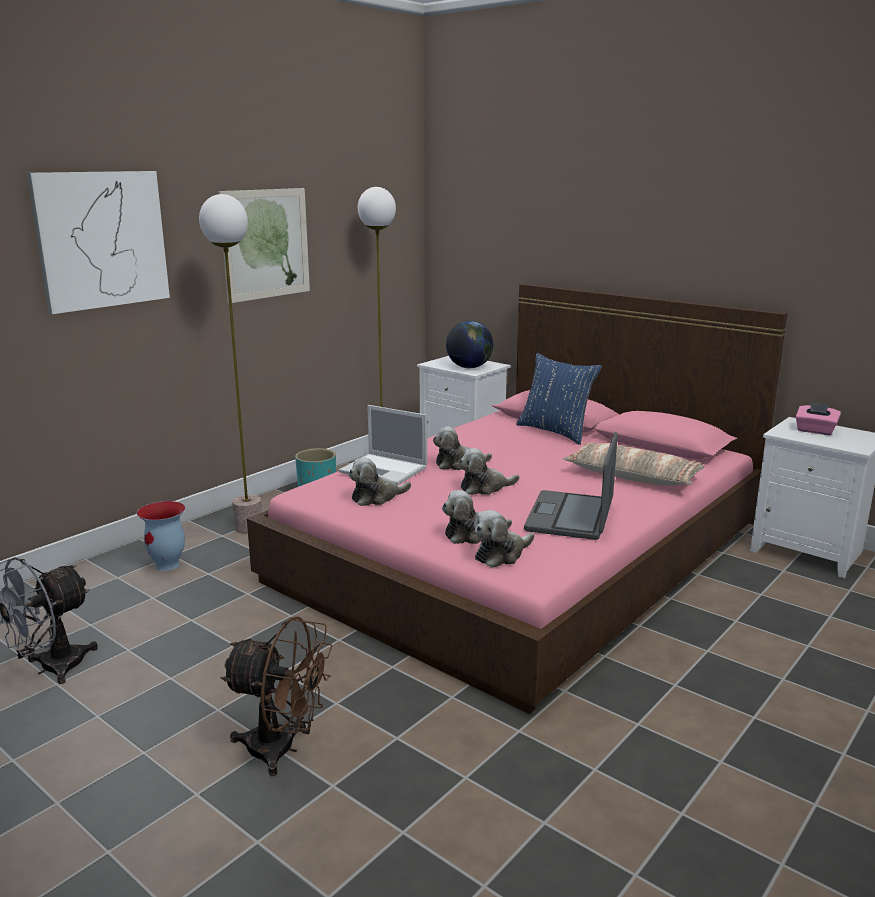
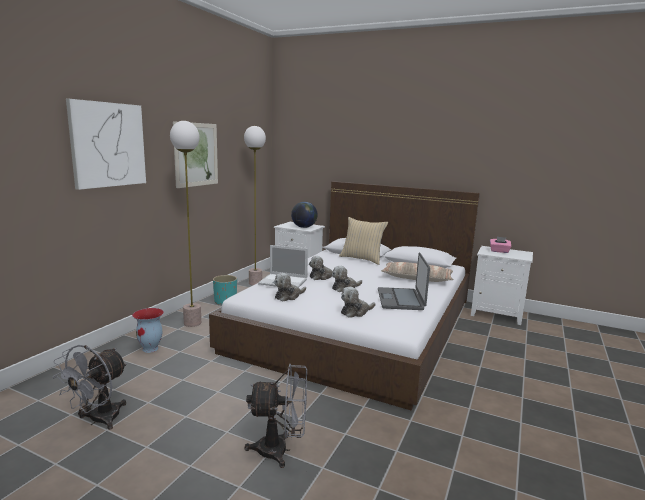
camera: 15 degrees left, 5 degrees down
(283, 749) = (280, 450): brown fan -> grey fan
(501, 555) = (379, 321): plush toy -> none
(525, 550) = (359, 323): pink bed -> white bed
(555, 432) = (362, 259): blue pillow -> beige pillow

